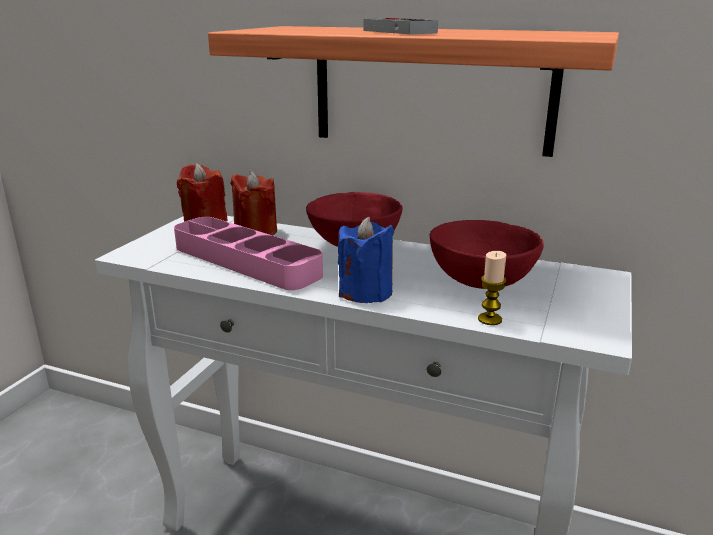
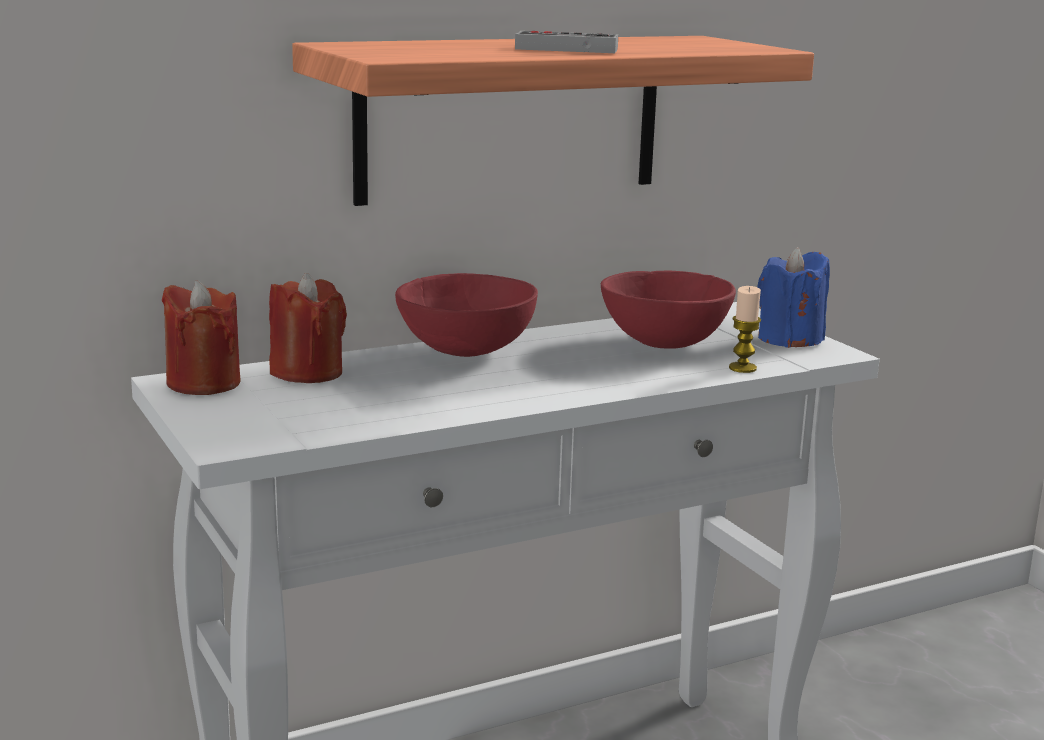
camera: 50 degrees left, 5 degrees down
(245, 261) = (398, 401): pink tray -> none
(365, 292) = (598, 384): blue candle -> blue candle (789, 339)

